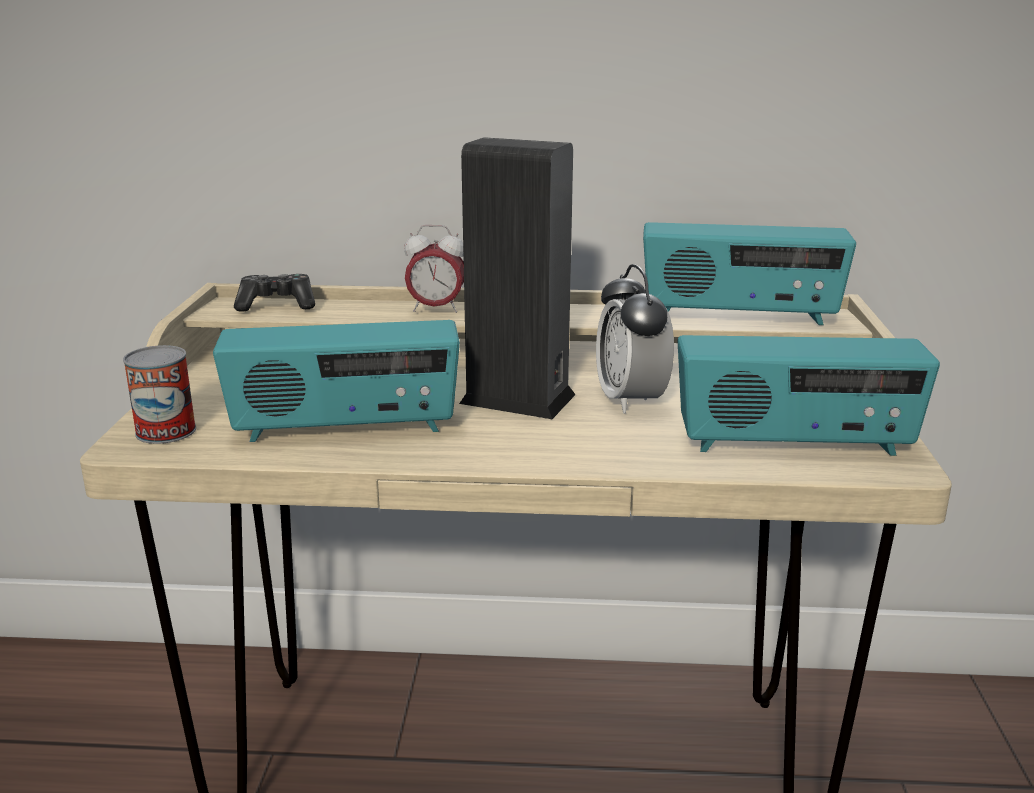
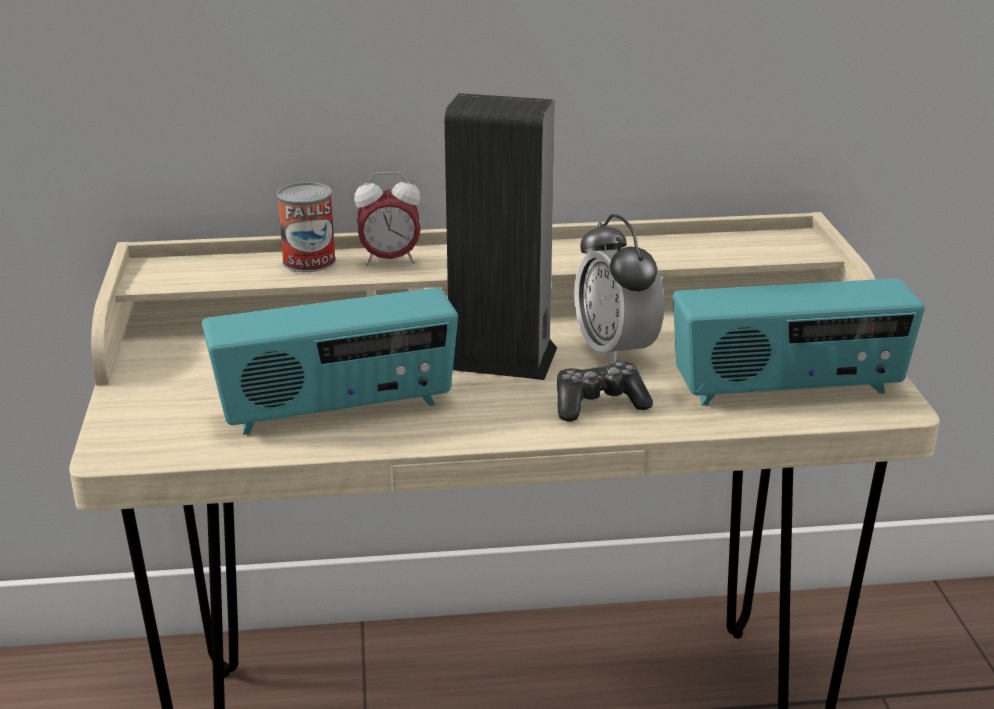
camera: 10 degrees left, 5 degrees up
(166, 431) = (145, 429): can -> can (309, 261)
(276, 305) = (210, 266): game controller -> game controller (598, 404)
(739, 317) = (709, 248): radio -> none

